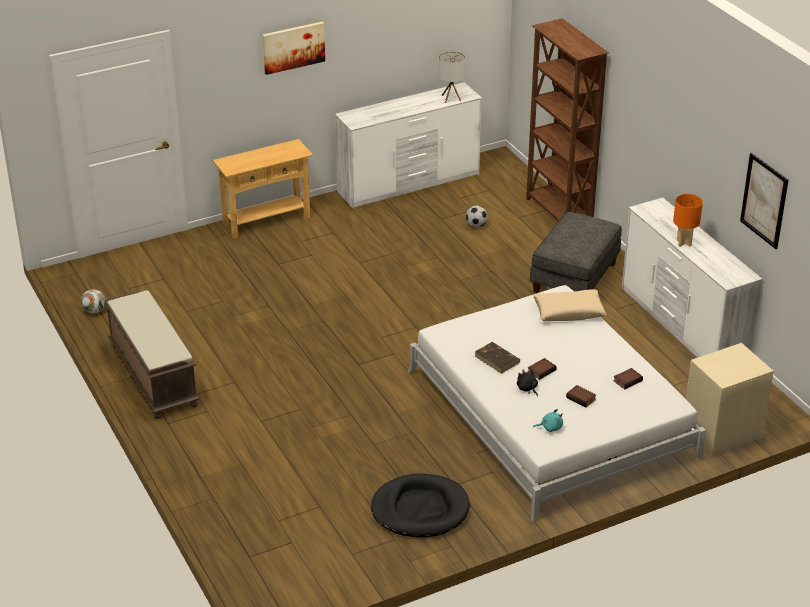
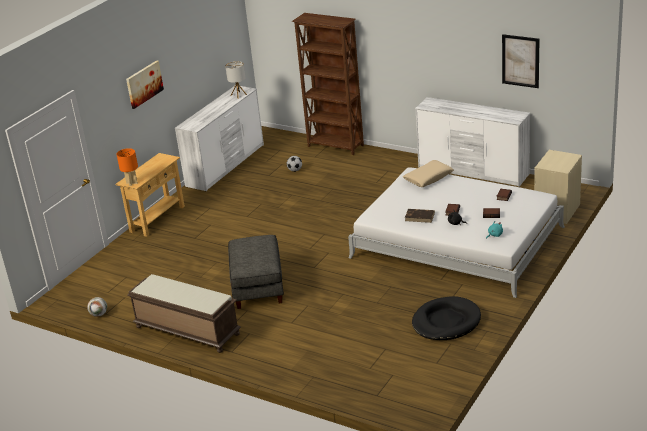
camera: 30 degrees left, 5 degrees down
(575, 278) = (385, 173): grey ottoman -> grey ottoman (258, 287)
(683, 243) = (468, 112): orange table lamp -> orange table lamp (132, 183)

